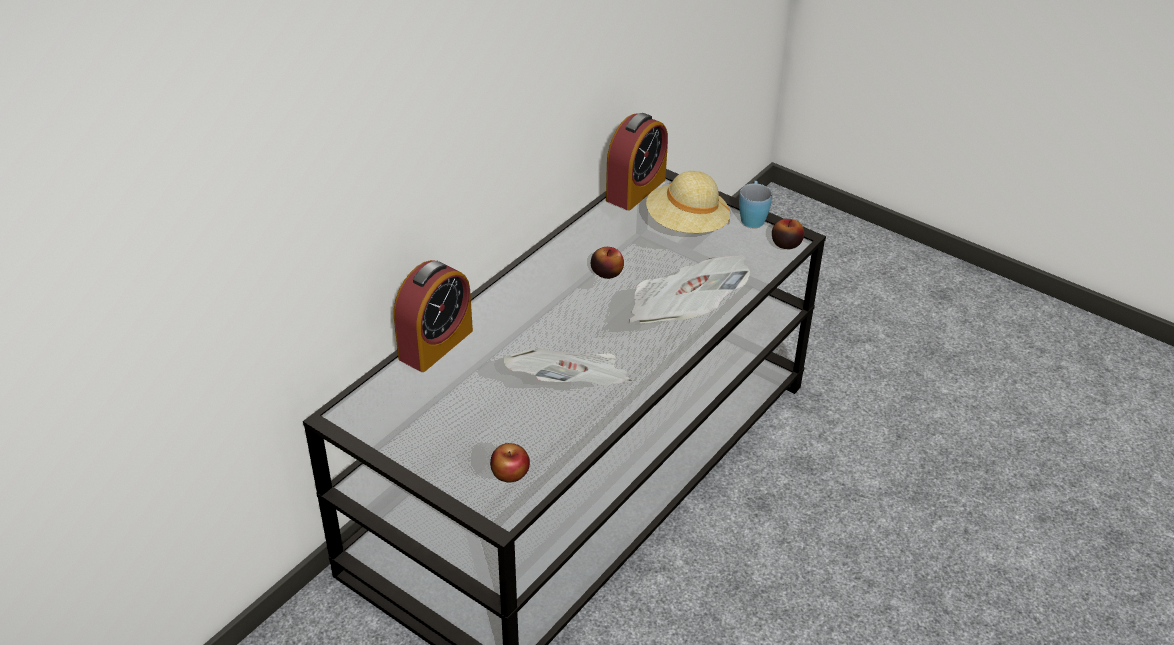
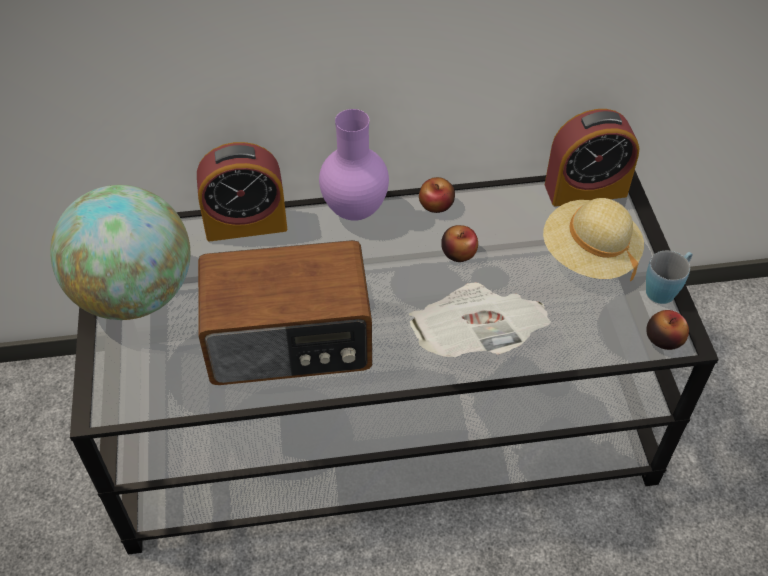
camera: 45 degrees right, 10 degrees up
(419, 438) = (135, 294): none -> globe
(502, 289) = (354, 210): none -> purple vase
(510, 473) = (155, 377): apple -> apple (436, 205)
(571, 391) = (290, 342): newspaper -> radio

